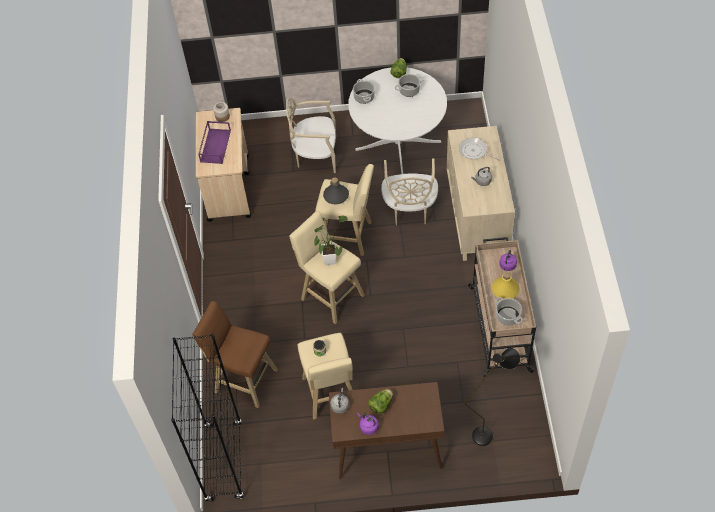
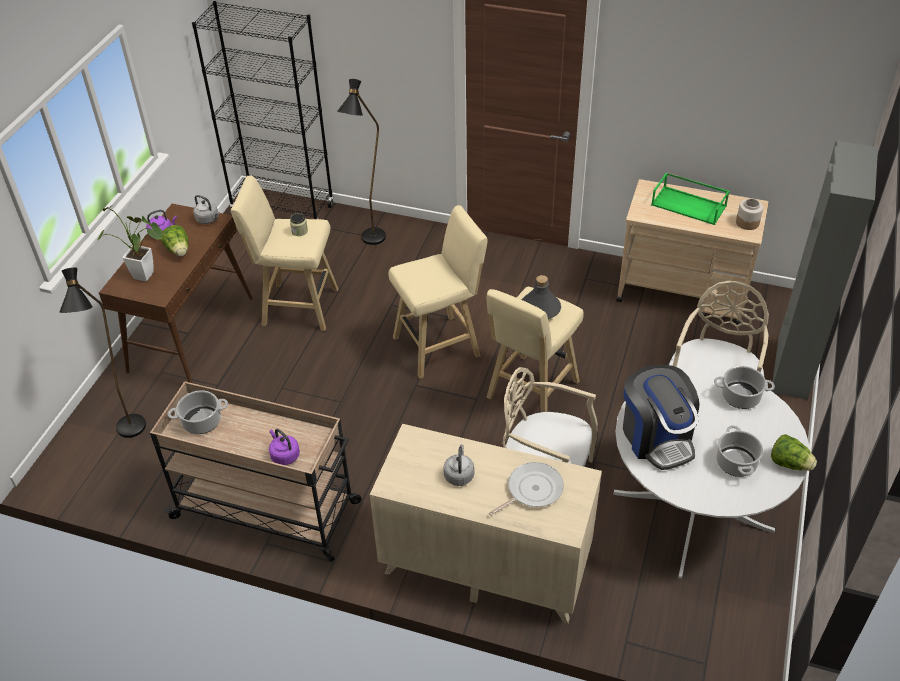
camera: 110 degrees right, 10 degrees down
(215, 145) = (689, 205): purple tray -> green tray
(243, 379) = (370, 243): brown stool -> black floor lamp
(273, 126) = (792, 368): none -> grey cabinet
(330, 258) = (432, 274): potted plant -> potted plant (148, 277)
(409, 121) = (657, 437): none -> coffee machine
(505, 289) = (247, 436): yellow bottle -> none

